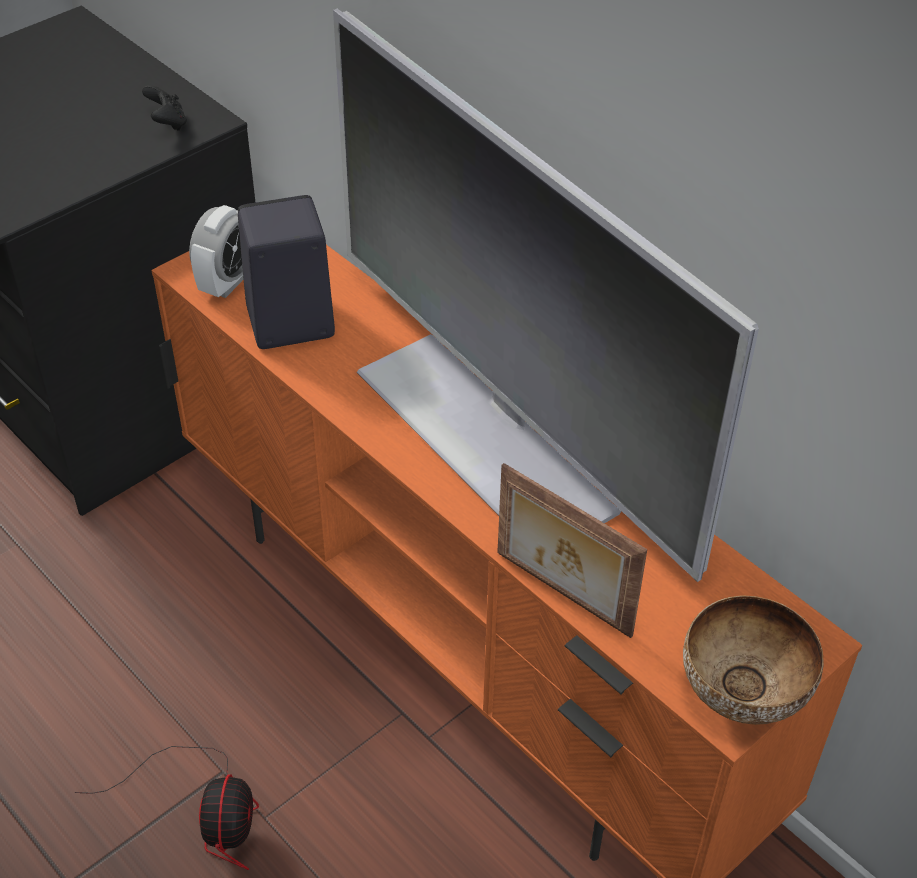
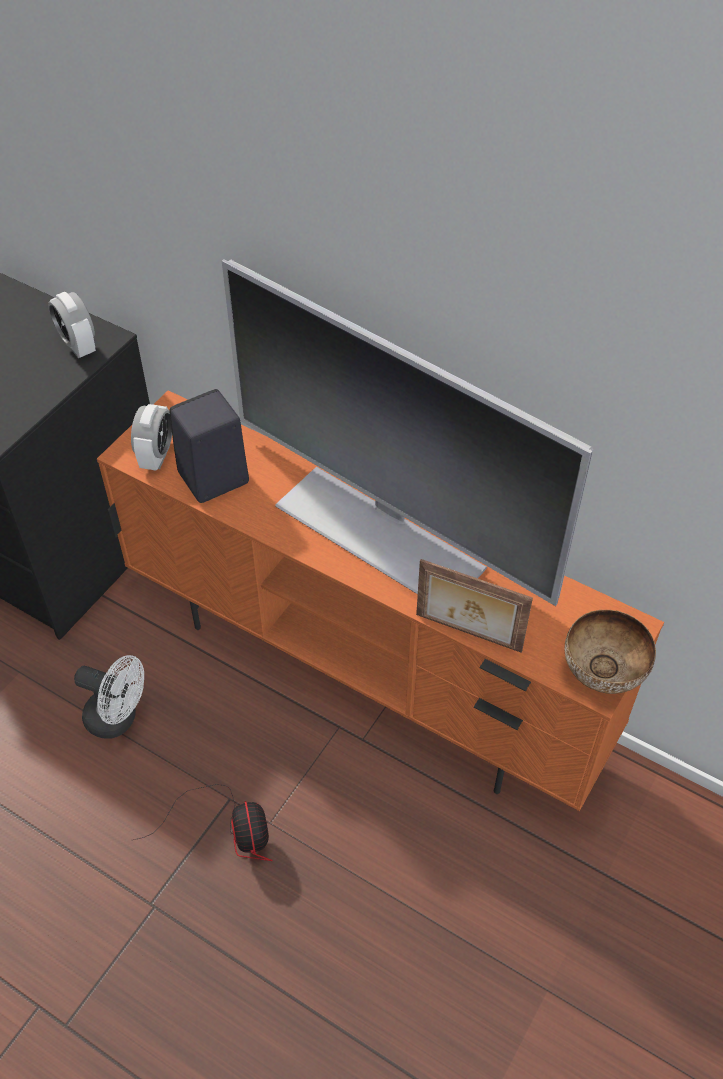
camera: 15 degrees left, 5 degrees up
(117, 632) = (118, 719): none -> white fan
(167, 123) = (78, 346): black game controller -> alarm clock

